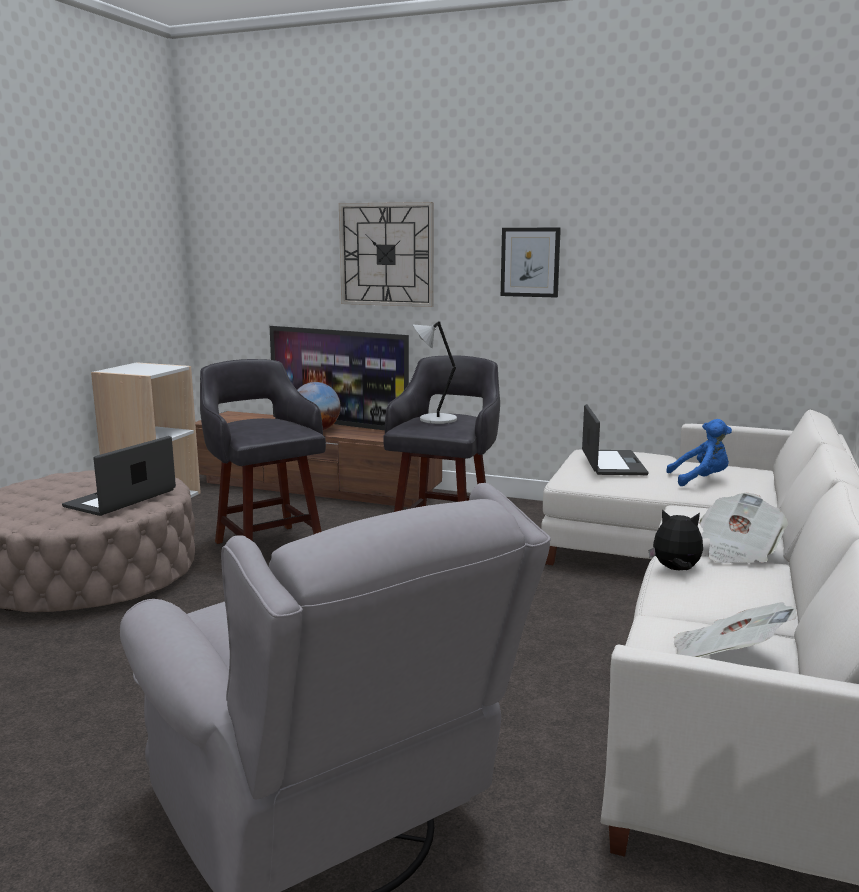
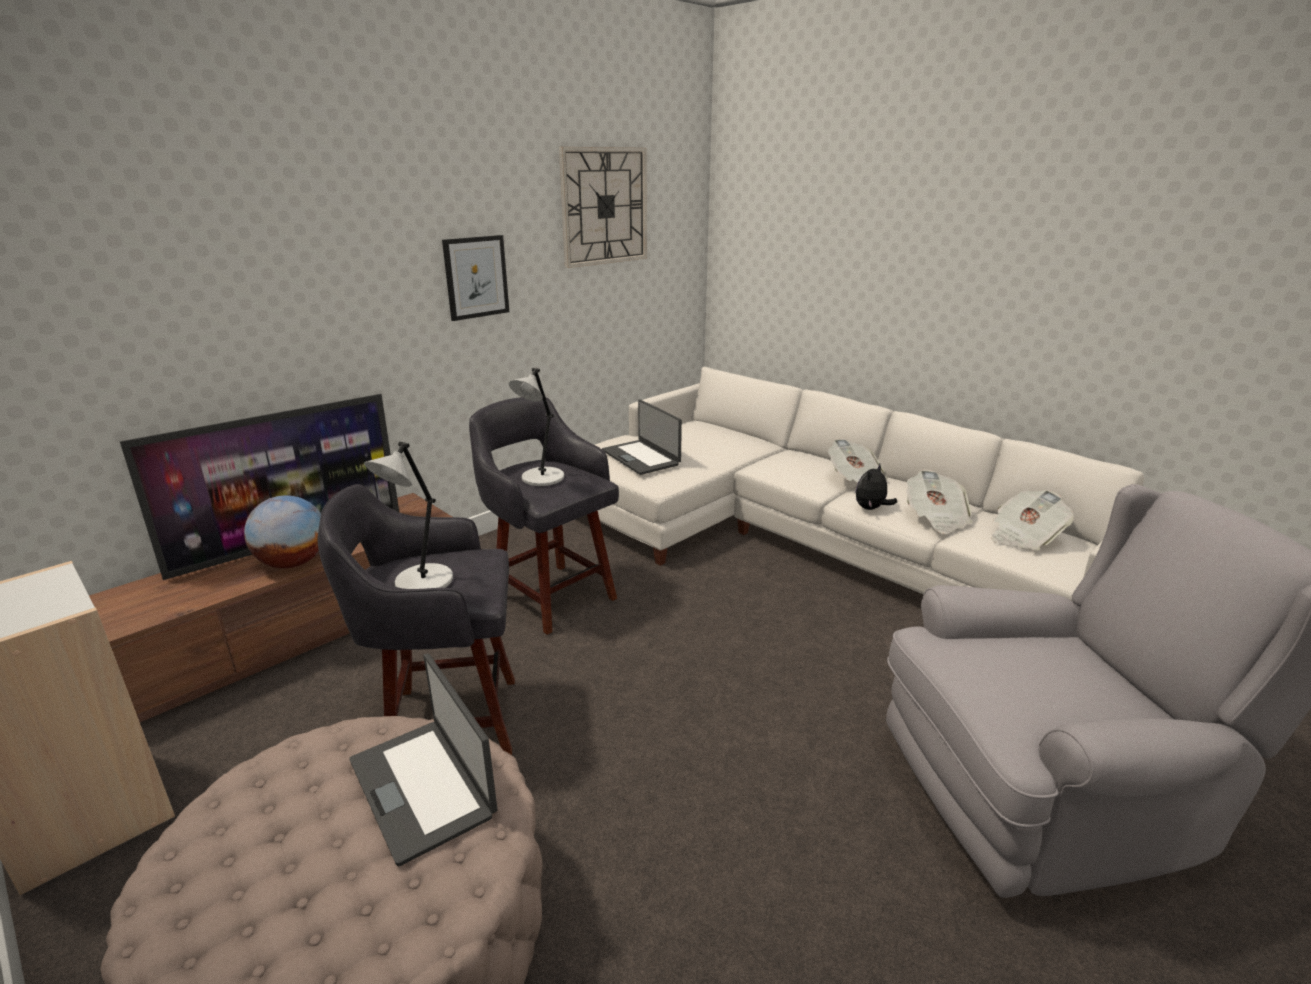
camera: 65 degrees left, 10 degrees up
(251, 425) = (422, 583): none -> grey table lamp
(386, 254) = (292, 290): wall clock -> wall clock (604, 206)
(612, 463) = (641, 457): laptop -> laptop turned 150 degrees counterclockwise
(701, 480) = (711, 444): blue plush toy -> none
(703, 603) = (936, 518): none -> newspaper

